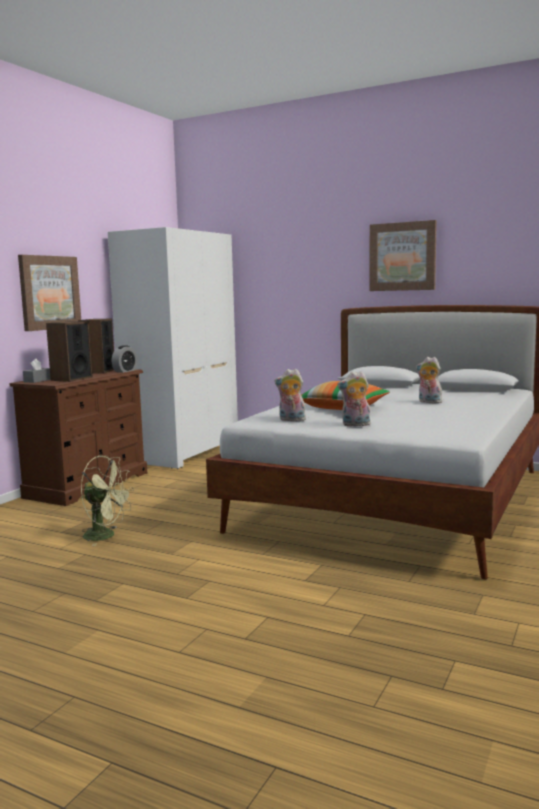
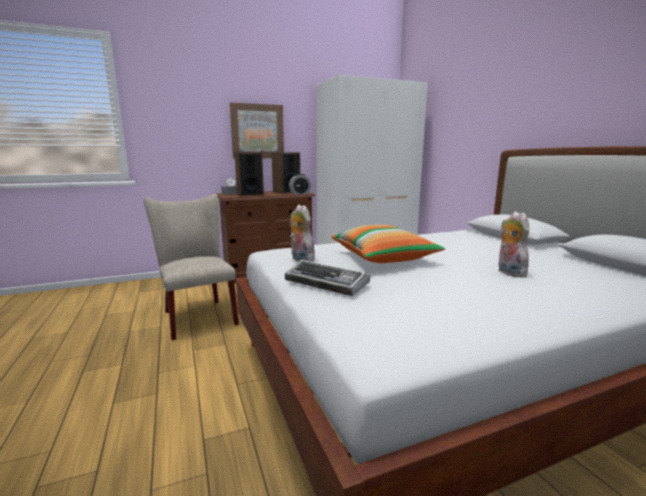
camera: 40 degrees right, 5 degrees up
(106, 536) = (197, 316): green fan -> beige chair
(355, 425) = (327, 283): plush toy -> keyboard
(402, 256) = (585, 85): picture -> none

